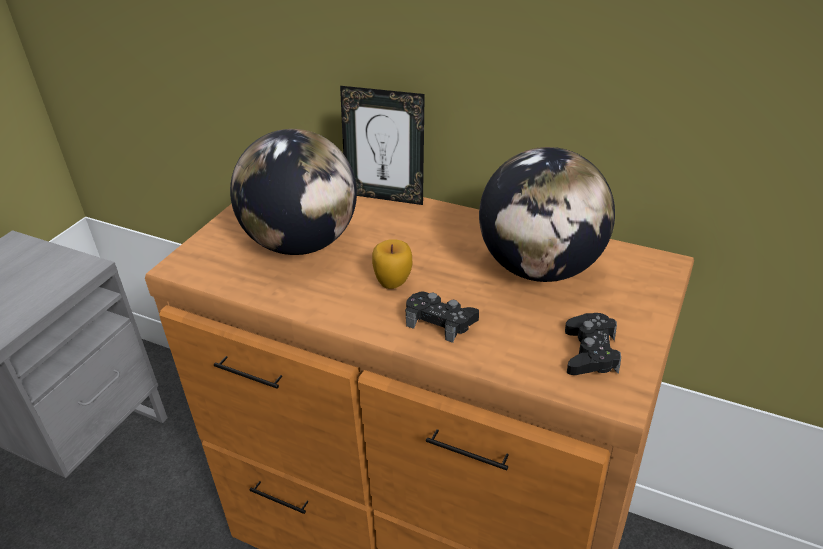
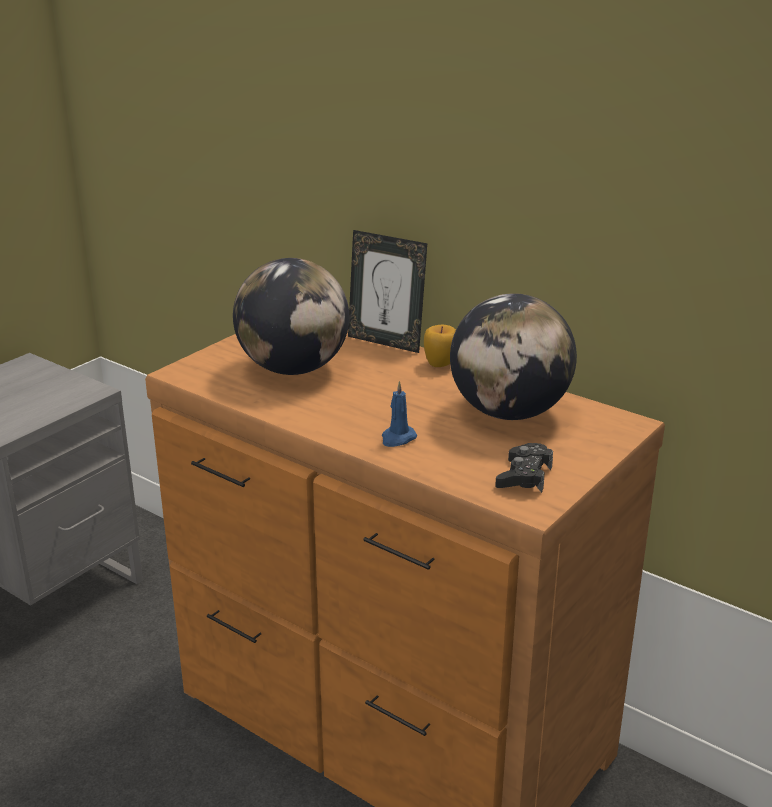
camera: 10 degrees right, 10 degrees down
(393, 283) = (366, 407): apple -> apple (440, 364)
(440, 321) = (397, 438): black game controller -> blue candle

